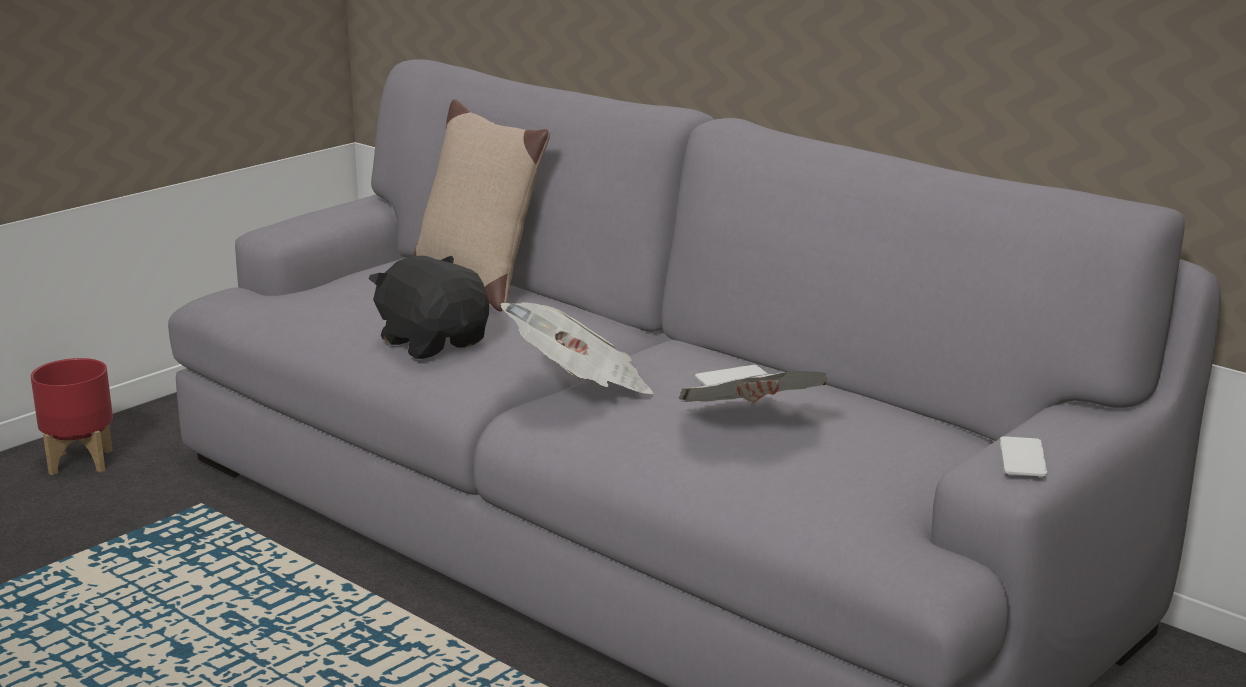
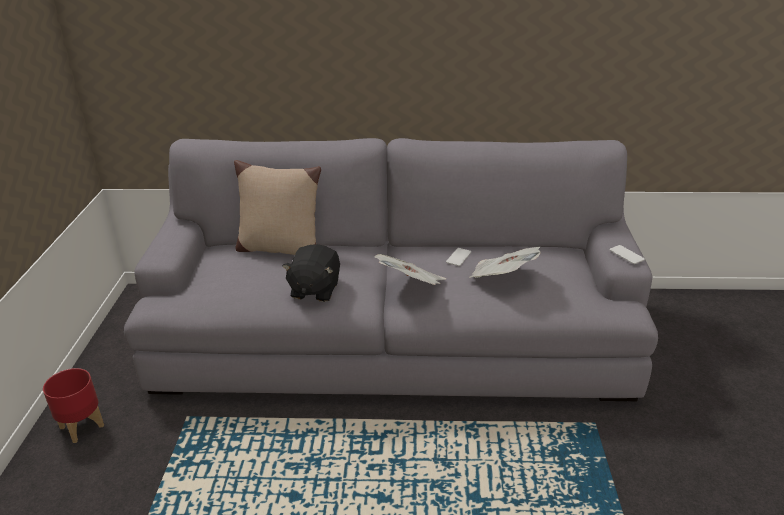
camera: 40 degrees left, 10 degrees up
(433, 342) = (314, 290): black plush toy -> black plush toy turned 90 degrees counterclockwise

